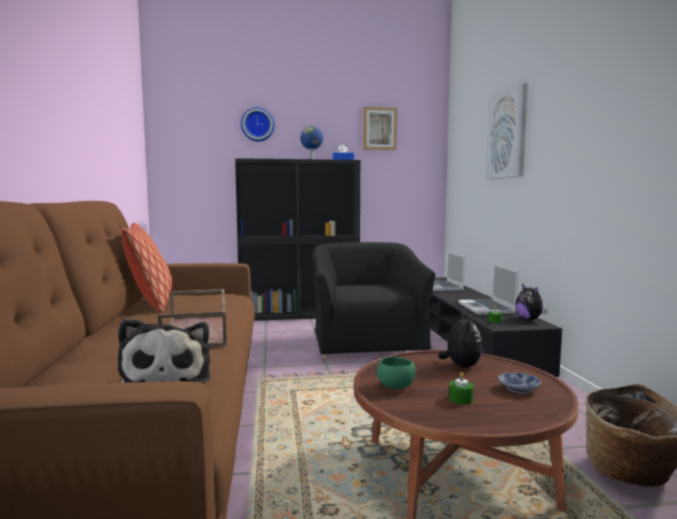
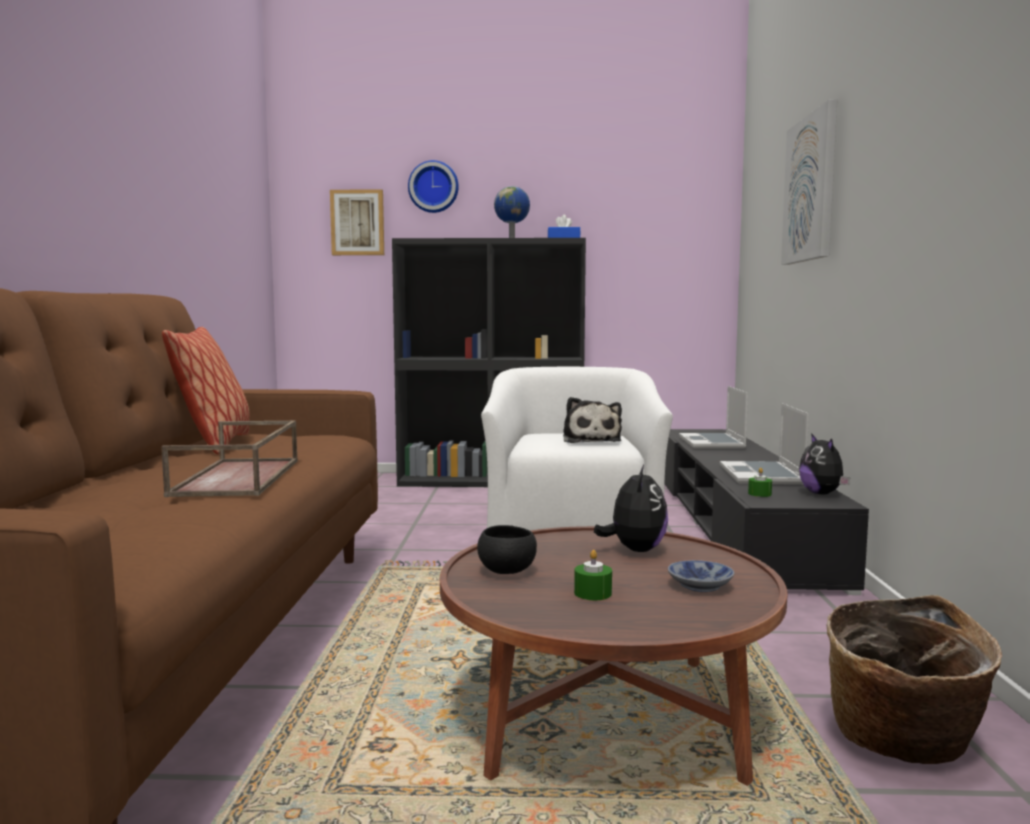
camera: 10 degrees right, 0 degrees up
(167, 377) = (142, 528): plush toy -> plush toy (591, 440)
(367, 343) = (573, 526): black armchair -> white armchair
(379, 129) = (625, 188): picture -> picture (357, 223)
(395, 387) = (506, 571): green bowl -> black bowl

